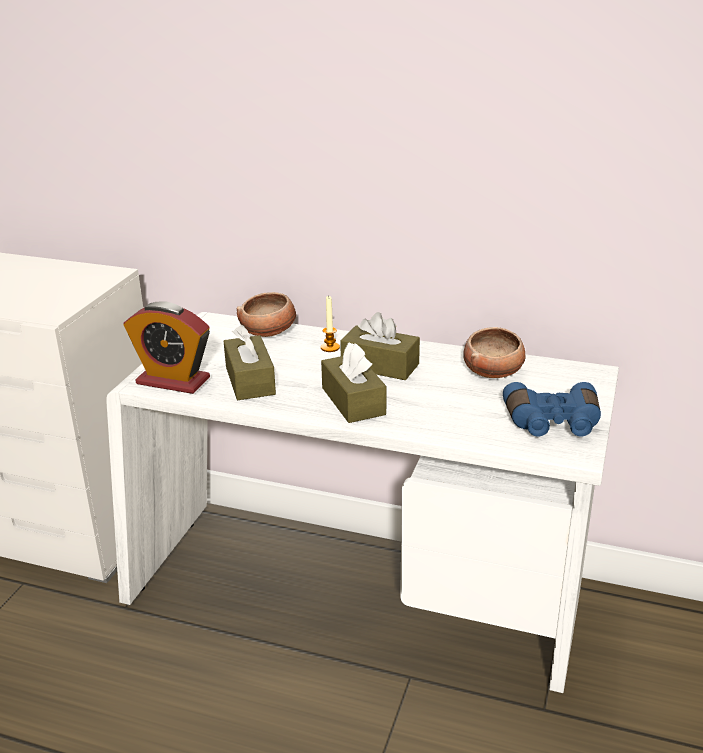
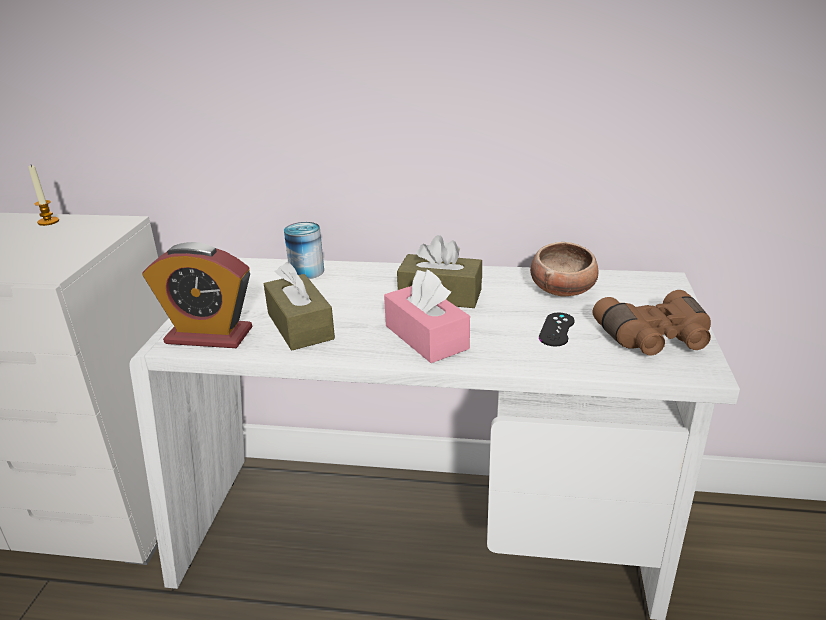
camera: 10 degrees left, 0 degrees up
(269, 332) = (306, 271): bowl -> can
(330, 347) = (378, 281): candle -> candle (48, 222)
(353, 401) = (426, 337): brown tissue box -> pink tissue box
(469, 406) = (556, 329): none -> black game controller
(552, 424) = (655, 339): blue binoculars -> brown binoculars

